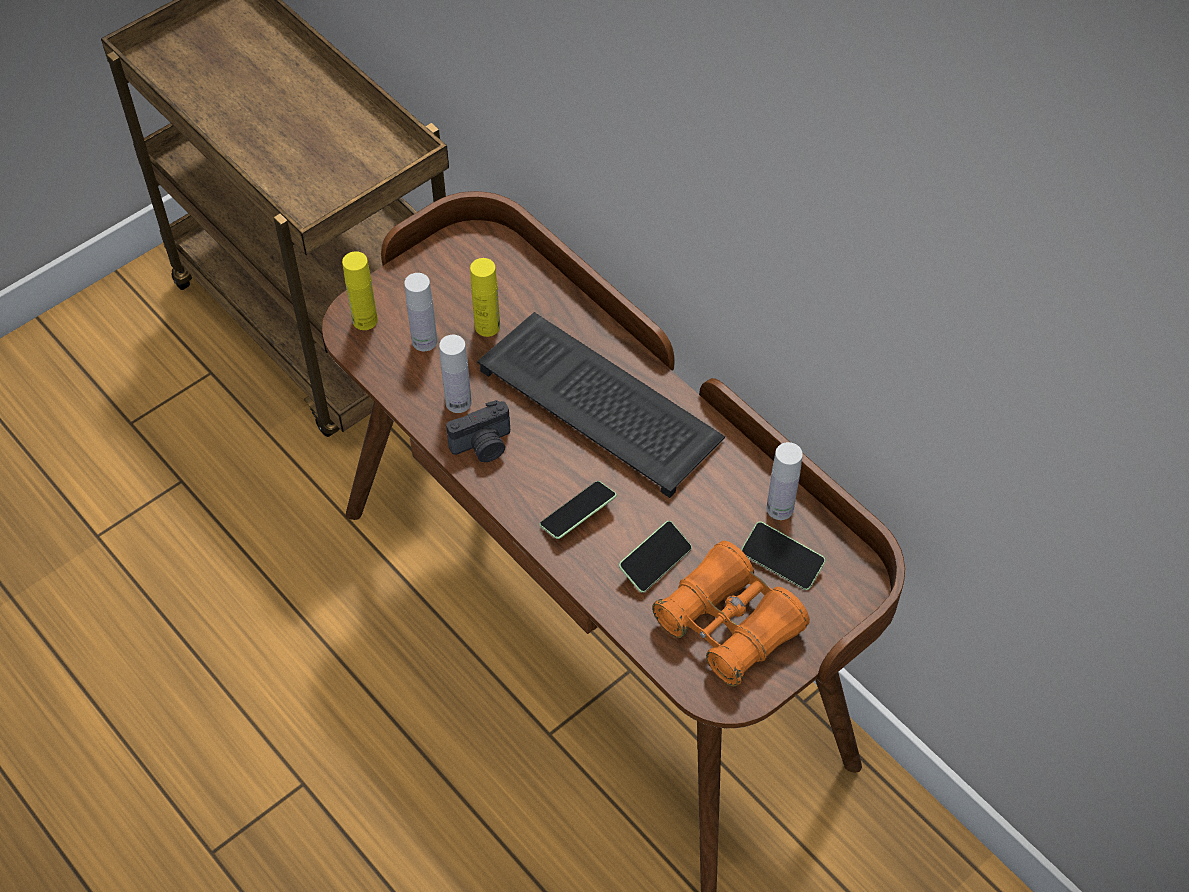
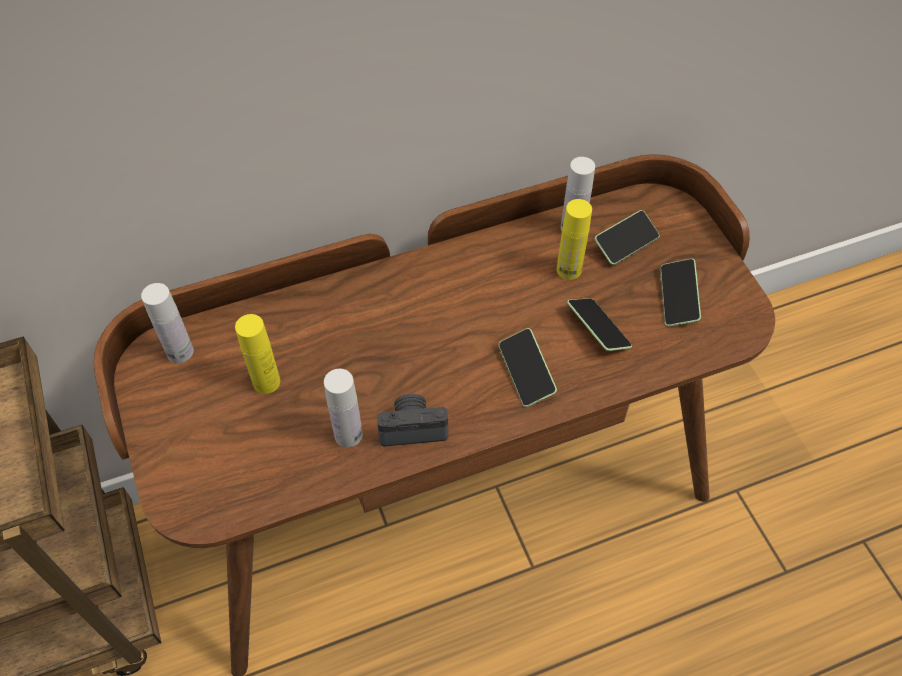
camera: 70 degrees left, 0 degrees up
(365, 320) = (194, 493): yellow bottle -> yellow bottle (569, 270)
(424, 341) = (254, 443): white bottle -> white bottle (180, 352)
(483, 446) = (413, 428): camera -> camera turned 90 degrees counterclockwise
(603, 404) = (408, 316): keyboard -> none
(728, 625) = (677, 298): orange binoculars -> phone

